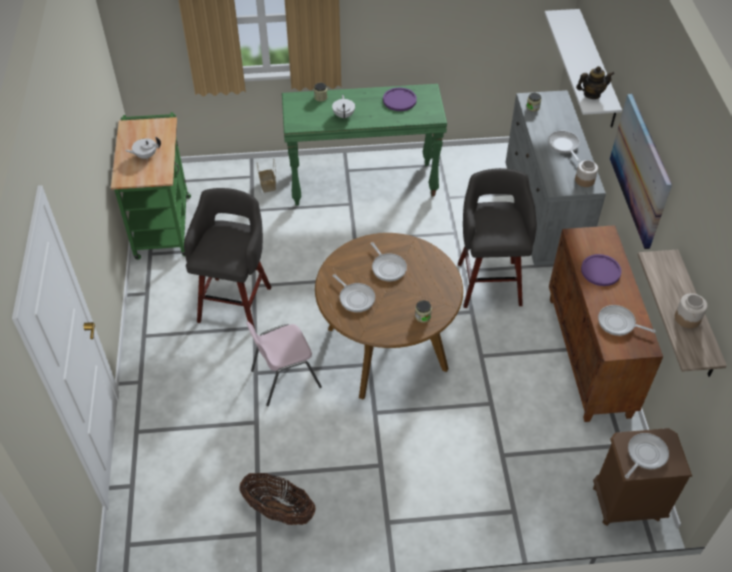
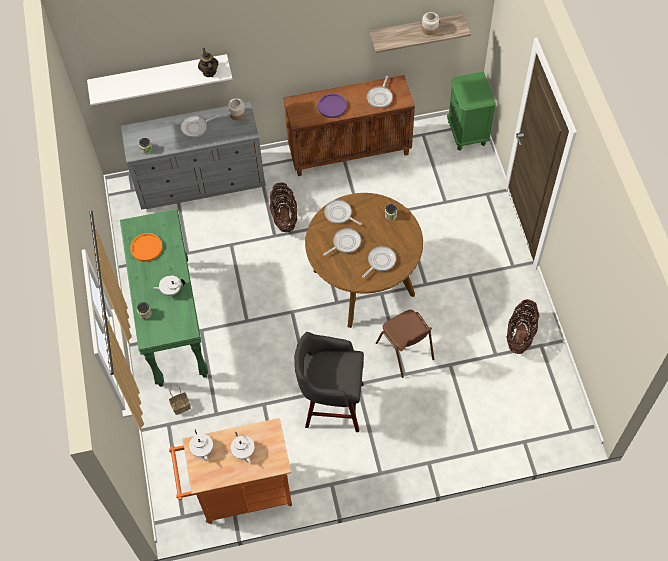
camera: 95 degrees left, 10 degrees up
(159, 129) = (202, 450): none -> white teapot
(163, 222) = (239, 493): green cart -> orange cart
(284, 378) = (405, 351): pink chair -> brown chair
(399, 100) = (146, 247): purple plate -> orange plate
(489, 282) = (284, 217): grey stool -> basket
(626, 504) = (467, 133): brown nightstand -> green nightstand
(641, 170) = (286, 49): picture -> none
(645, 455) = (474, 92): frying pan -> frying pan (339, 214)

